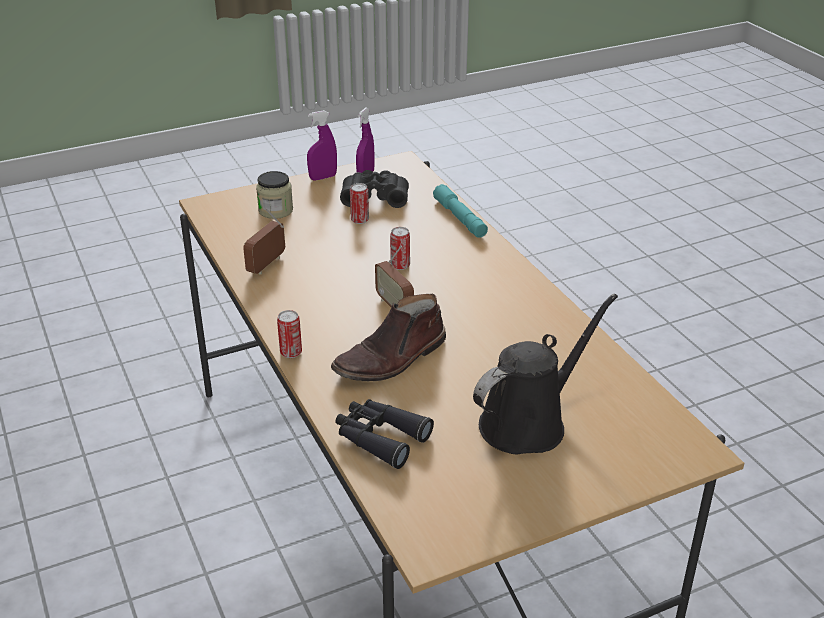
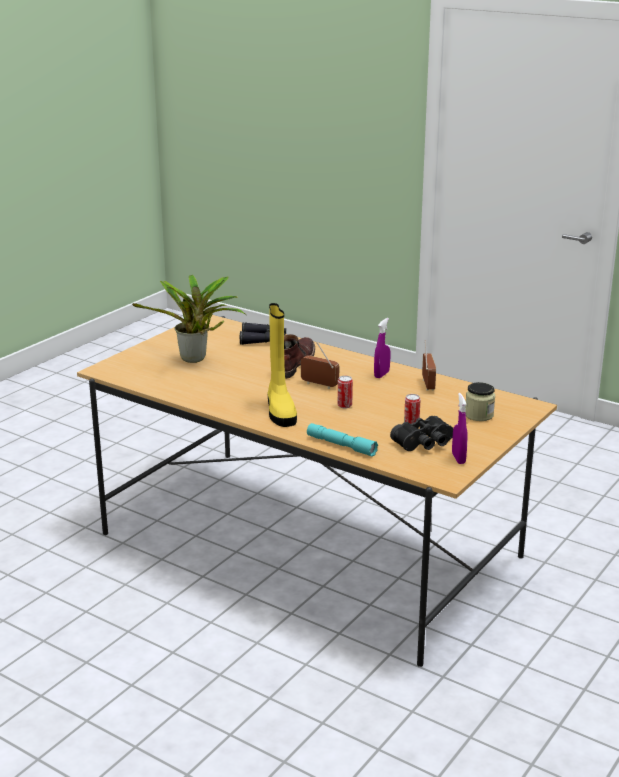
camera: 150 degrees right, 10 degrees down
(291, 352) = (348, 354): can -> none
(323, 177) = (488, 447): purple spray bottle -> purple spray bottle (381, 374)
(483, 281) = (280, 411): none -> yellow boot
(529, 422) = (195, 360): black watering can -> potted plant

